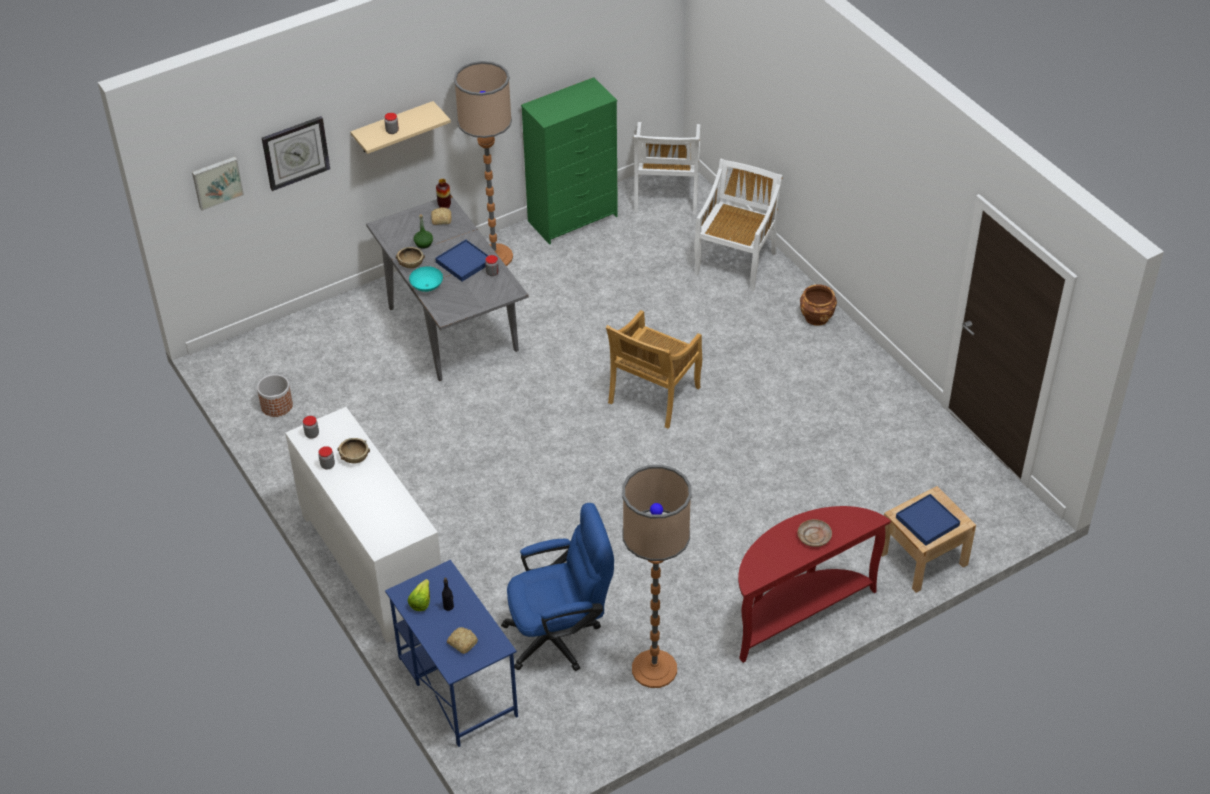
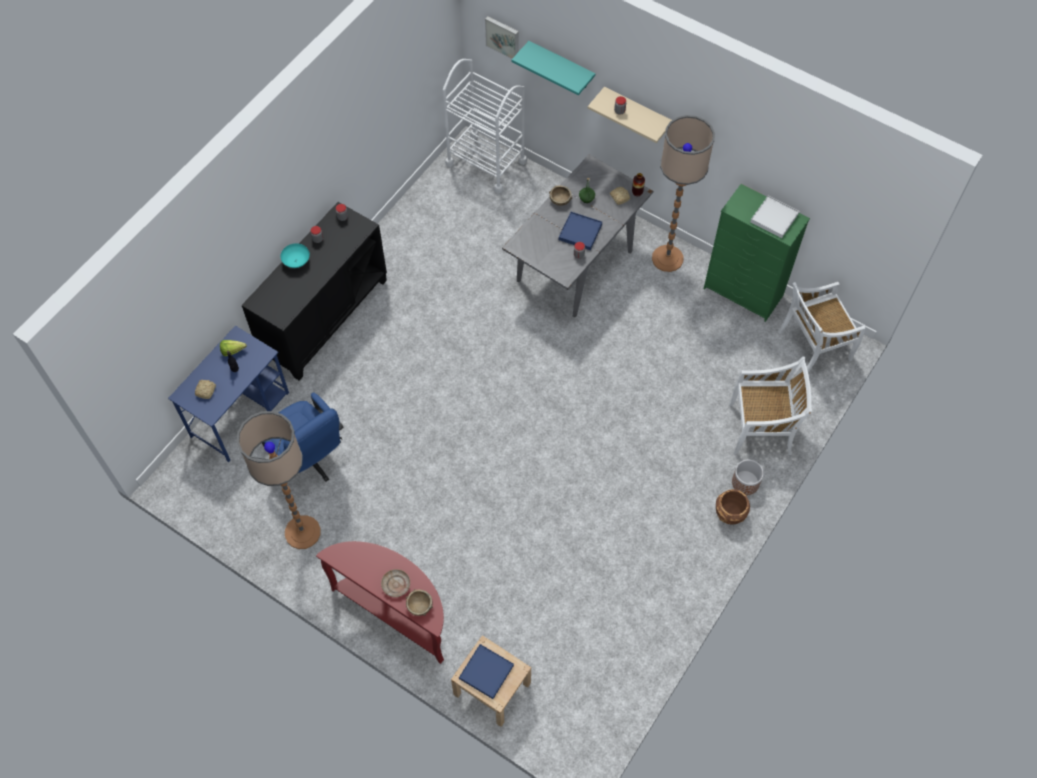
camera: 65 degrees right, 15 degrees up
(258, 354) = (486, 162): none -> white cart
(277, 406) = (442, 196): planter -> planter (745, 483)
(295, 152) = (561, 65): wall clock -> turquoise shelf
(354, 457) = (332, 251): brown bowl -> brown bowl (419, 605)
(371, 564) = (324, 317): white cabinet -> black cabinet
(427, 286) = (541, 220): turquoise bowl -> turquoise bowl (297, 261)
(578, 98) = (774, 218): none -> white tray
(653, 396) = (573, 427): beige chair -> none

